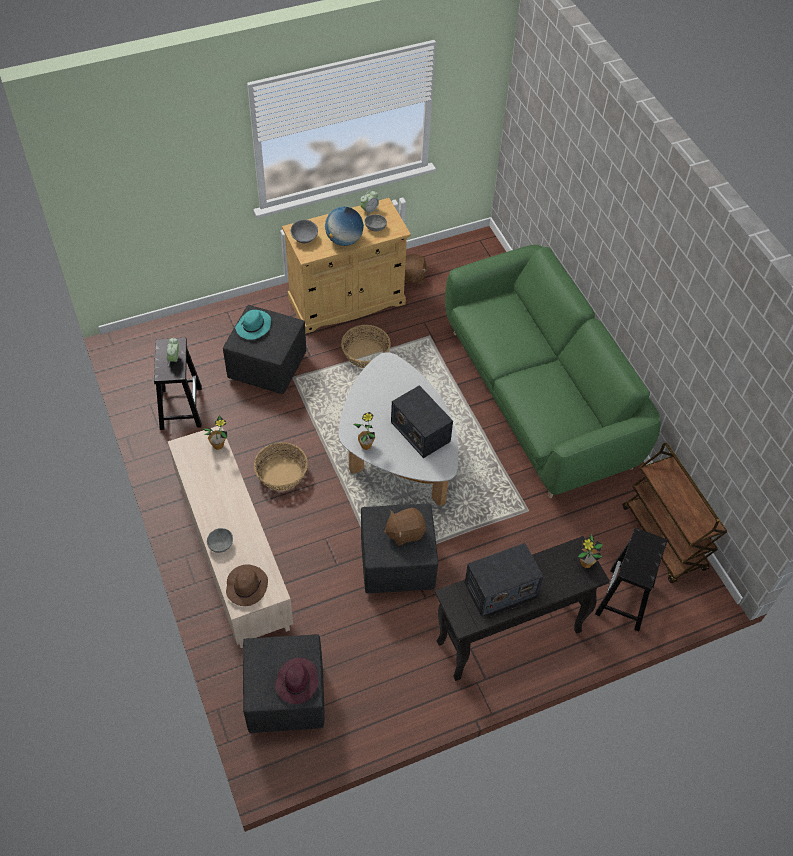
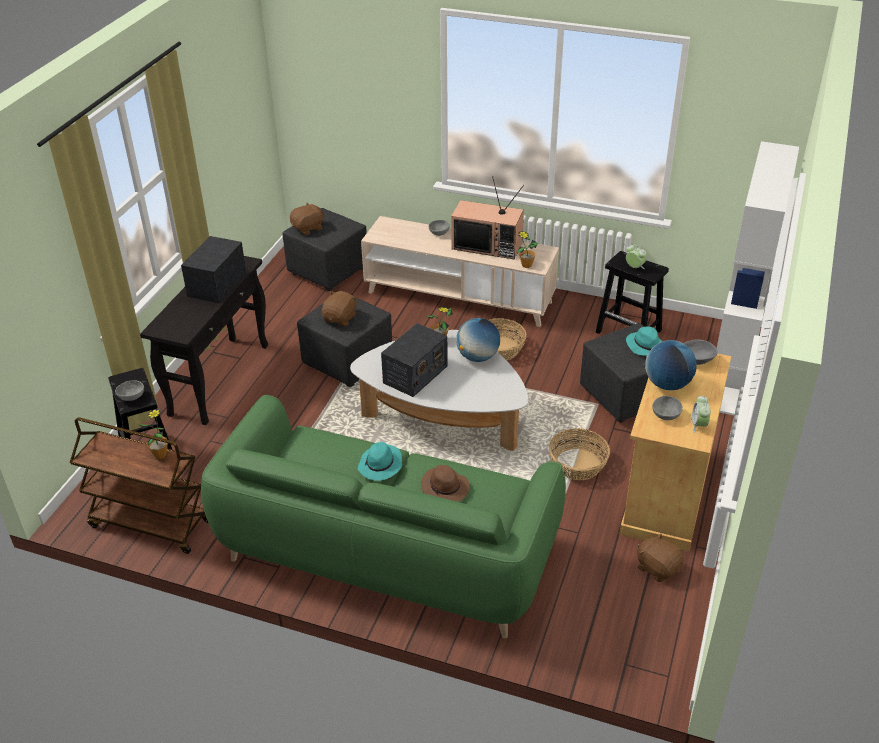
camera: 135 degrees right, 15 degrees down
(187, 324) = (731, 375): none -> white bookcase
(209, 492) = (488, 245): none -> television
(246, 586) = (394, 229): brown hat -> brown hat (445, 488)
(297, 683) = (308, 228): purple hat -> brown plush toy
(363, 409) = (477, 357): none -> globe
(420, 431) = (415, 374): radio -> radio turned 120 degrees clockwise
(528, 376) = (380, 465): none -> turquoise hat
(586, 563) = (168, 331): potted plant -> potted plant (160, 454)
(648, 550) = (131, 396): none -> grey bowl

